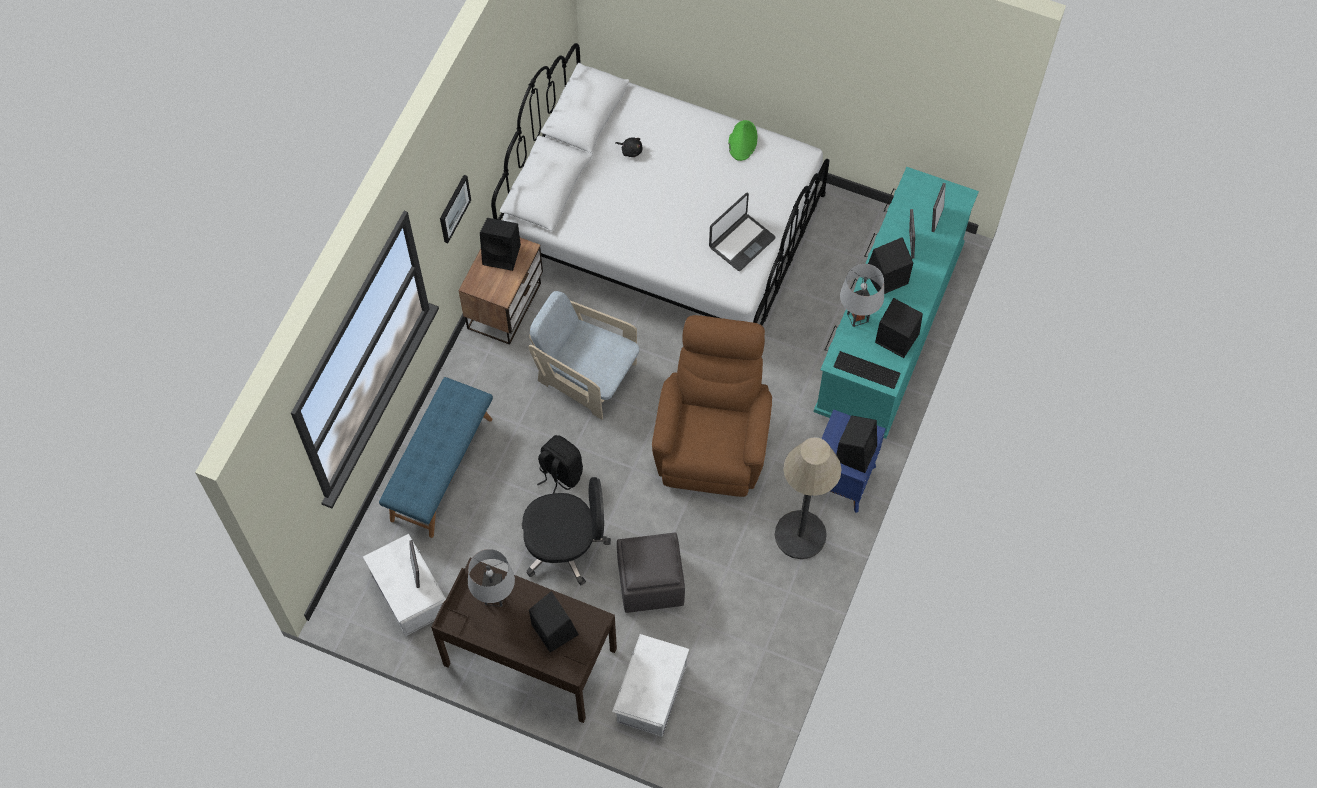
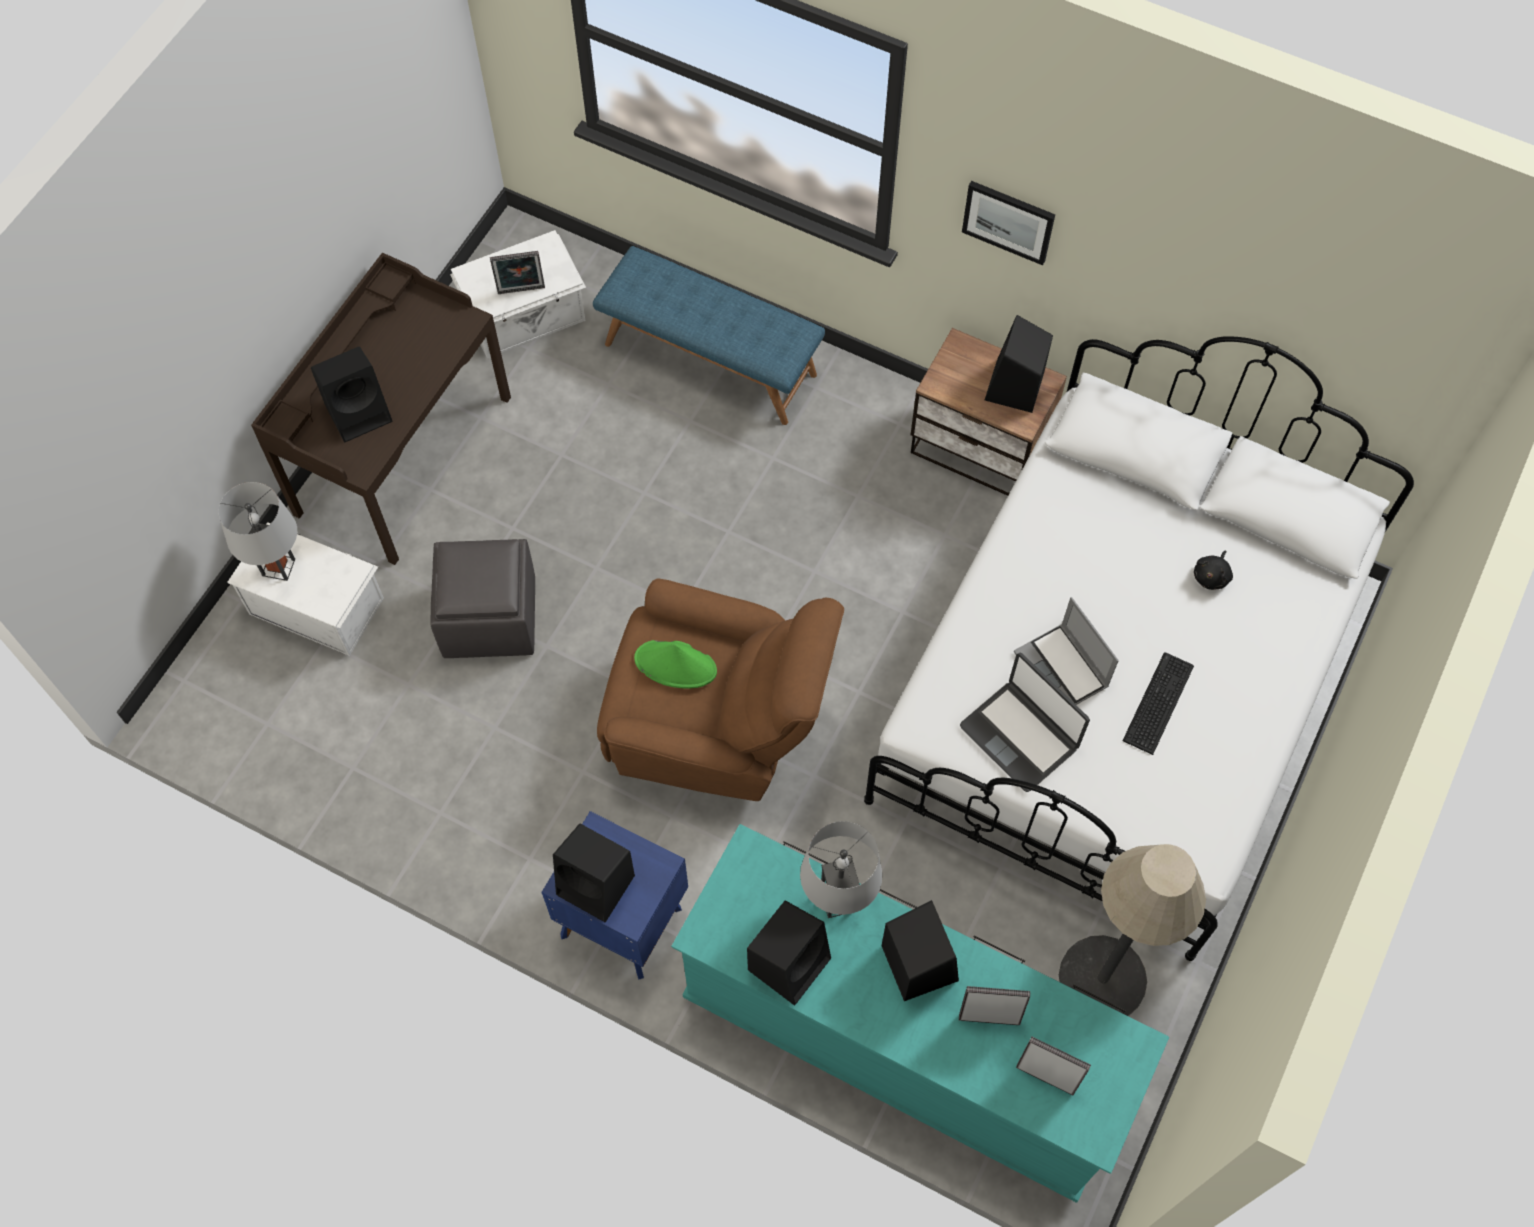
camera: 95 degrees right, 0 degrees up
(494, 597) = (424, 341): grey table lamp -> grey table lamp (278, 567)
(560, 474) = (684, 508): black backpack -> none
(566, 546) = (566, 509): black office chair -> none
(586, 376) = (847, 554): beige armchair -> none
(698, 222) = (1062, 670): none -> laptop
(742, 141) = (1237, 759): green hat -> green hat (676, 665)
(800, 535) = (533, 842): floor lamp -> floor lamp (1102, 979)
(867, 371) = (727, 902): keyboard -> keyboard (1156, 703)

